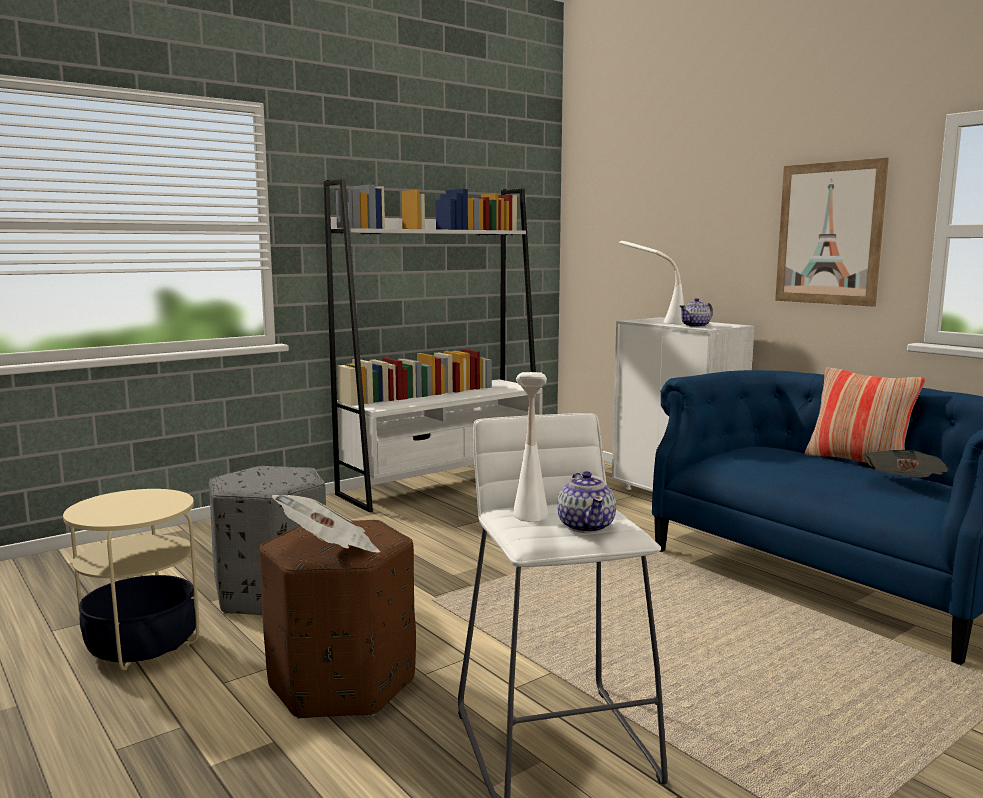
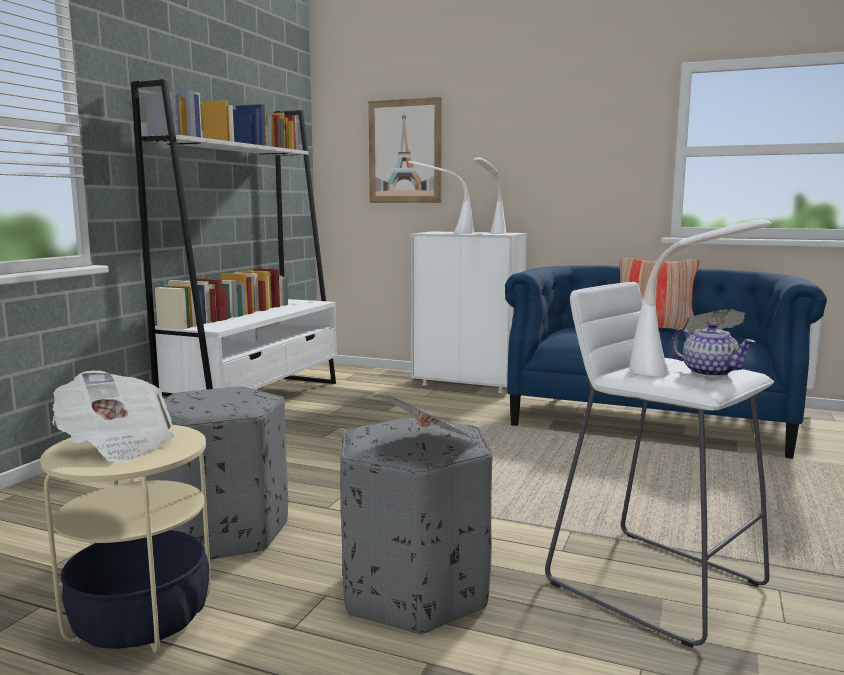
camera: 30 degrees left, 0 degrees up
(127, 503) = (116, 444): none -> newspaper
(341, 682) = (413, 591): brown ottoman -> grey ottoman
(696, 326) = (489, 233): teapot -> white table lamp
(829, 233) = (589, 154): picture -> picture (405, 151)

